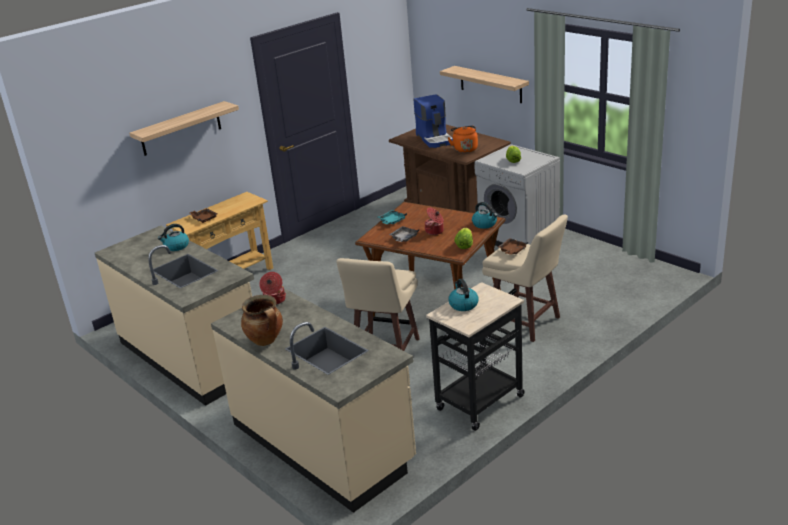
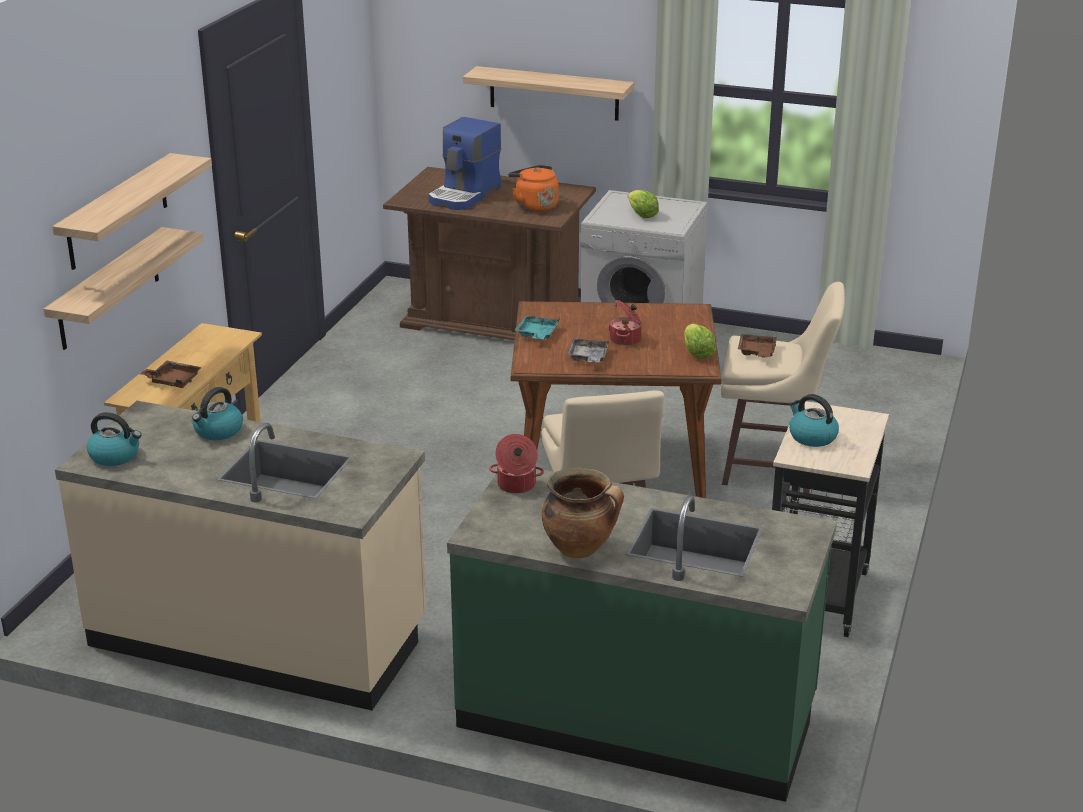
camera: 30 degrees left, 0 degrees up
(174, 167) = (108, 289): none -> shelf
(323, 443) = (637, 715): beige counter -> green counter
(435, 139) = (465, 195): coffee machine -> coffee machine turned 75 degrees clockwise
(485, 224) = (692, 317): kettle -> kettle (115, 456)

